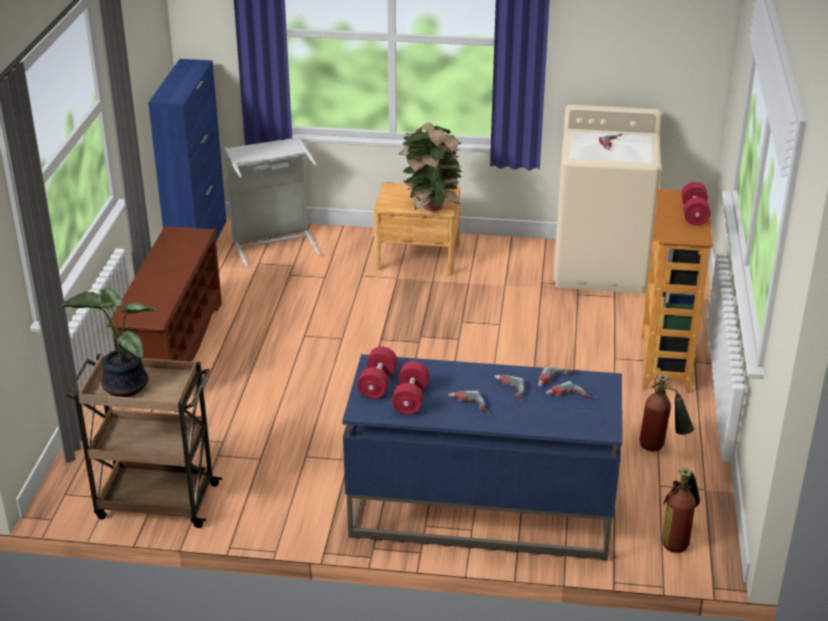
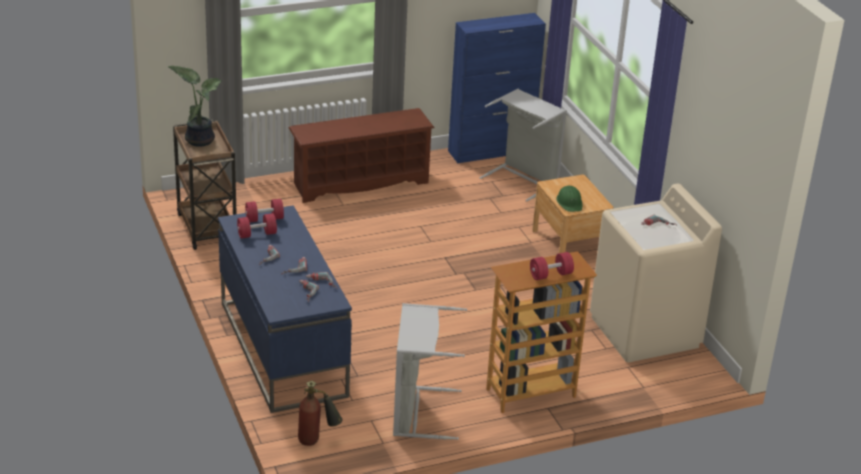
camera: 60 degrees right, 0 degrees up
(430, 206) = (569, 202): potted plant -> green hard hat
(661, 448) = (417, 412): fire extinguisher -> grey laundry basket

